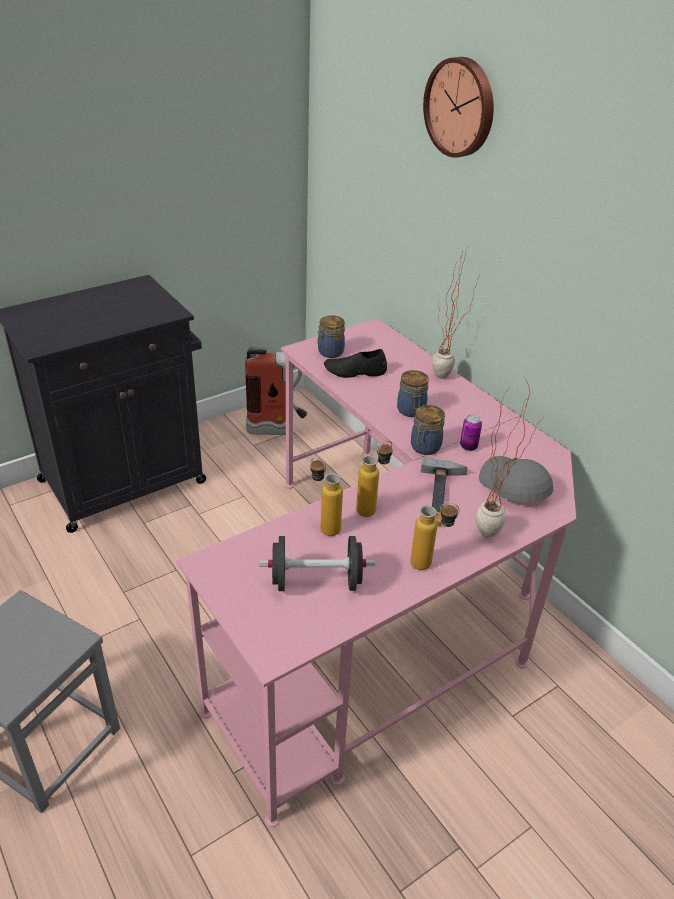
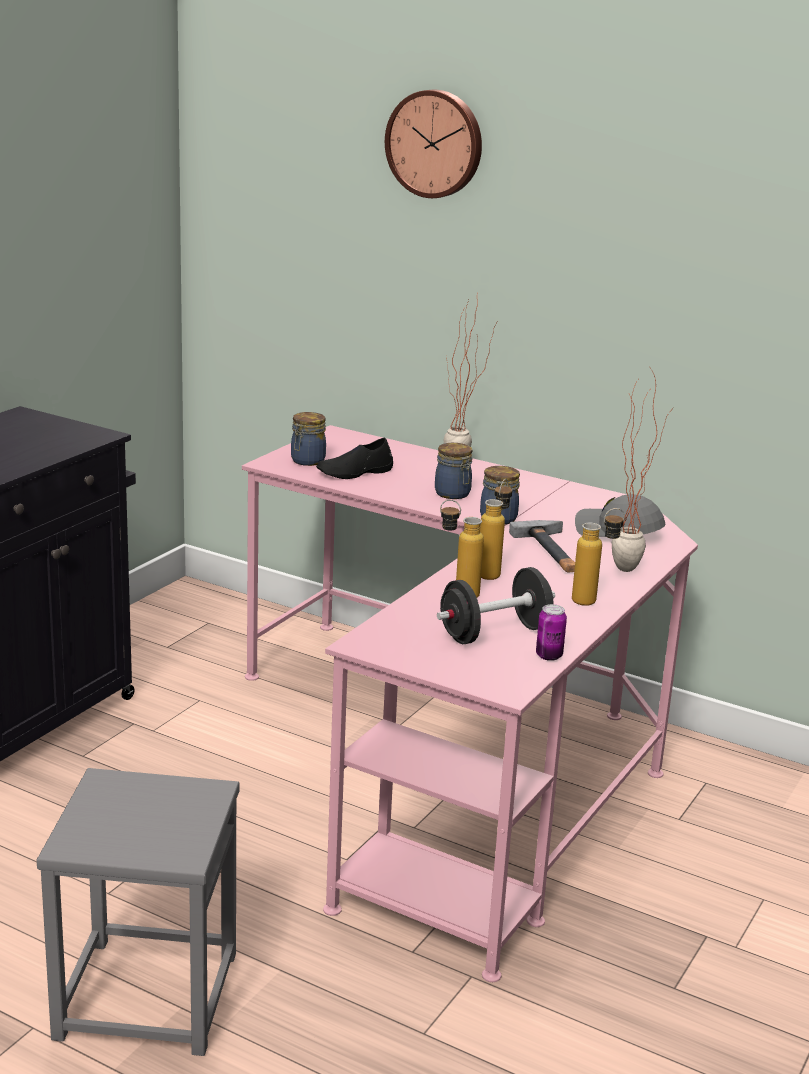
camera: 25 degrees left, 15 degrees down
(277, 430) = (186, 626): fire extinguisher -> none
(468, 446) = (542, 511): can -> can (549, 656)

